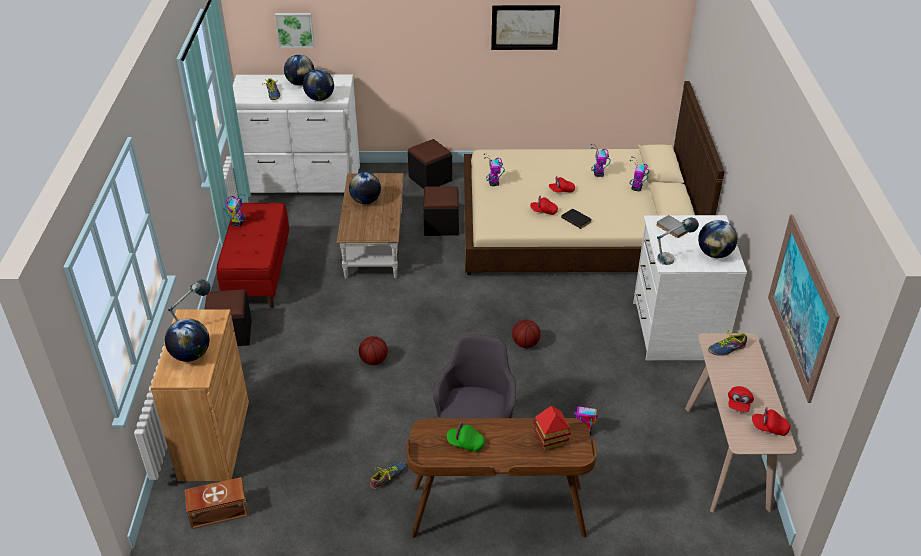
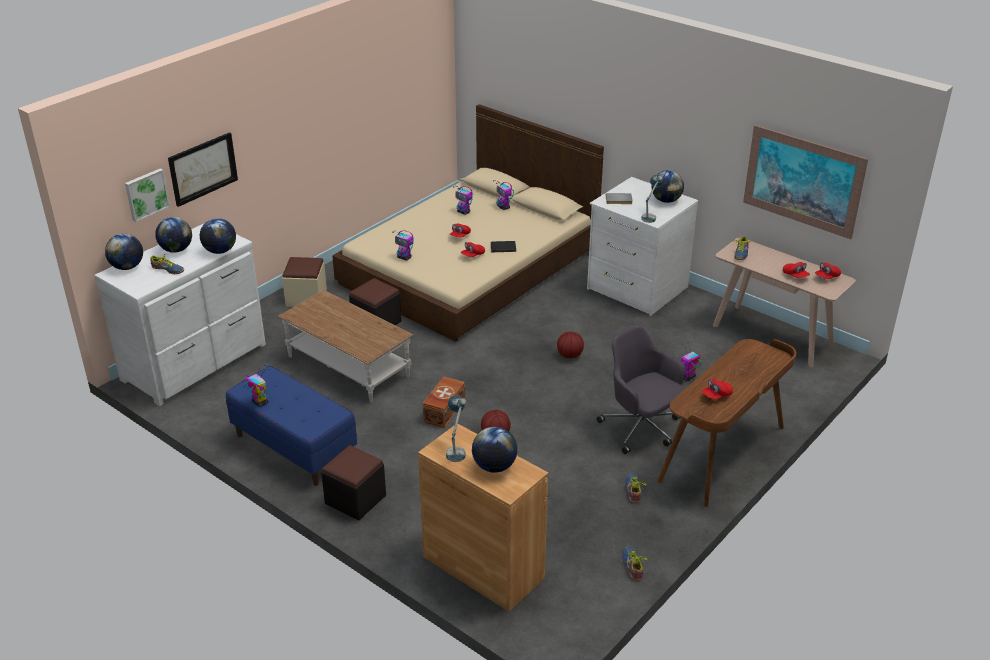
camera: 50 degrees left, 5 degrees down
(217, 511) = (571, 601): brown storage box -> brown storage box (443, 411)
(258, 274) = (294, 447): red bench -> blue bench
(291, 526) = (632, 565): none -> shoe
(365, 201) = (334, 324): globe -> globe (127, 267)
(430, 179) = (306, 298): black ottoman -> beige ottoman
(465, 443) = (716, 395): green cap -> red cap
(525, 27) = (342, 107): picture -> picture (203, 168)
(550, 440) = (751, 359): toy house -> none

